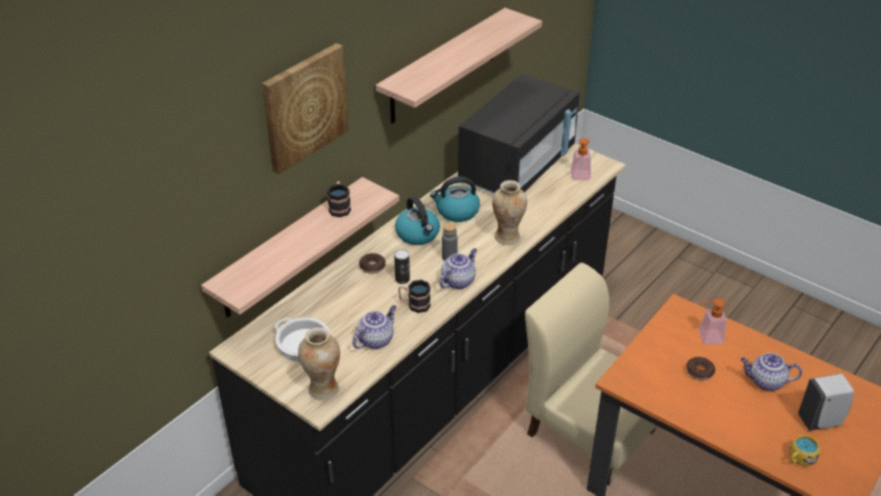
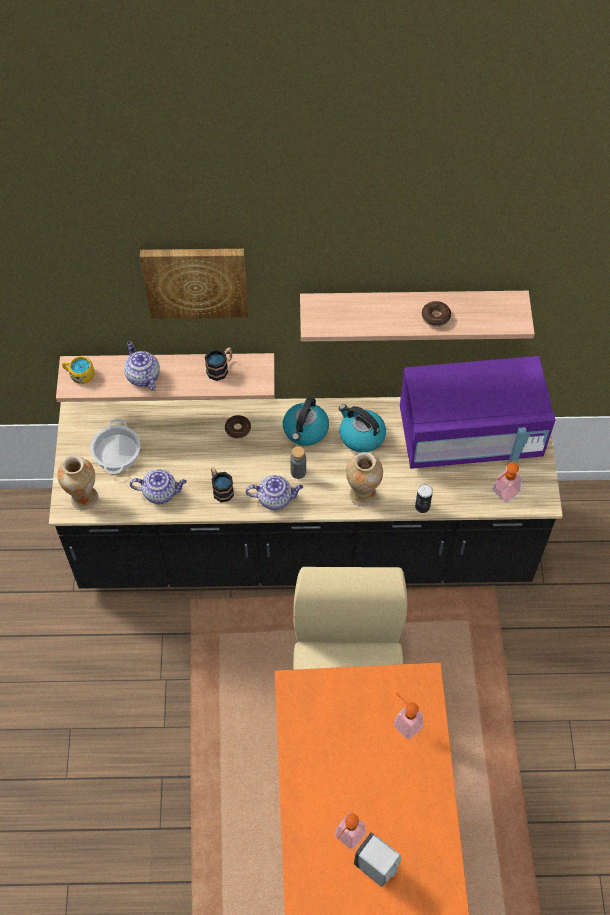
camera: 50 degrees right, 20 degrees up
(402, 279) = (242, 459): can -> can (422, 506)
(517, 166) = (470, 435): black microwave -> purple microwave
(699, 372) = (356, 740): donut -> donut (435, 317)
(765, 382) = (388, 799): teapot -> teapot (142, 376)
(781, 424) = (346, 838): none -> soap dispenser
(799, 459) = (316, 872): yellow mug -> yellow mug (79, 374)

